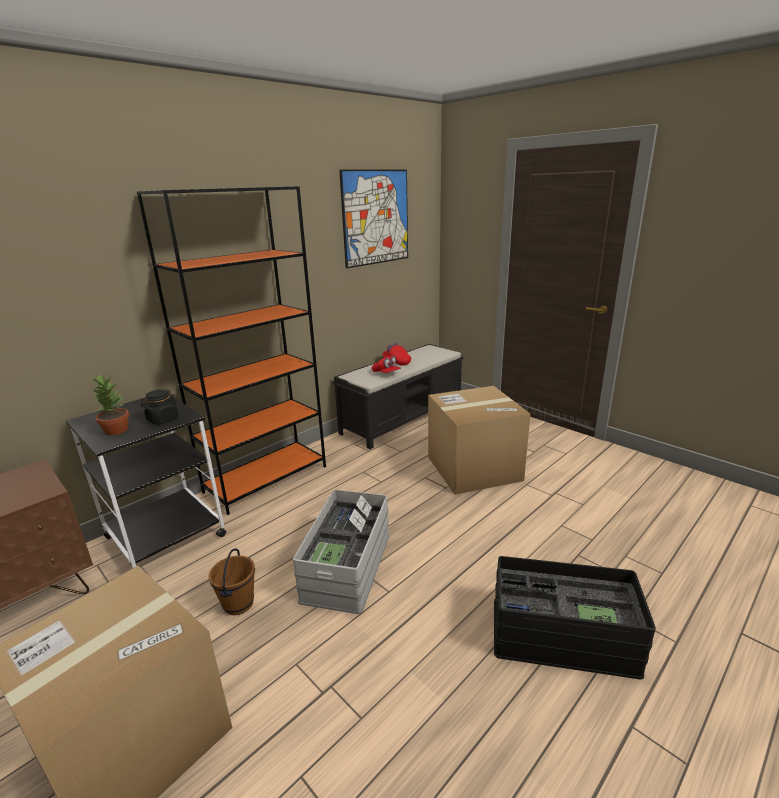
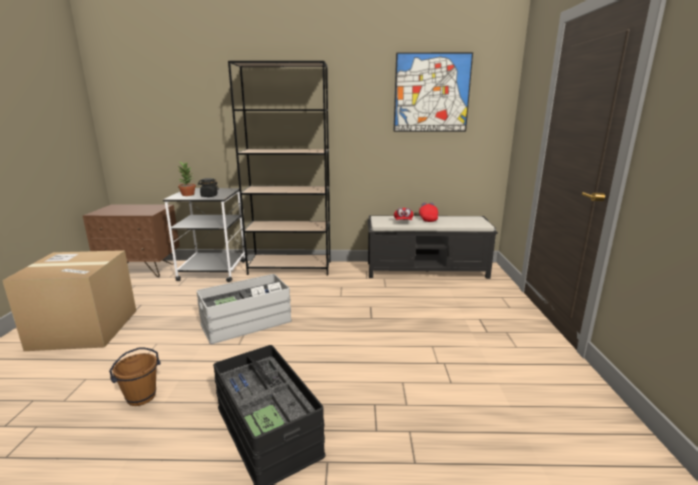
camera: 45 degrees right, 5 degrees down
(238, 604) = (184, 309): brown bucket -> brown bucket (141, 397)
(266, 478) = (290, 268): orange bookcase -> beige bookcase
(473, 468) = (413, 318): cardboard box -> none

